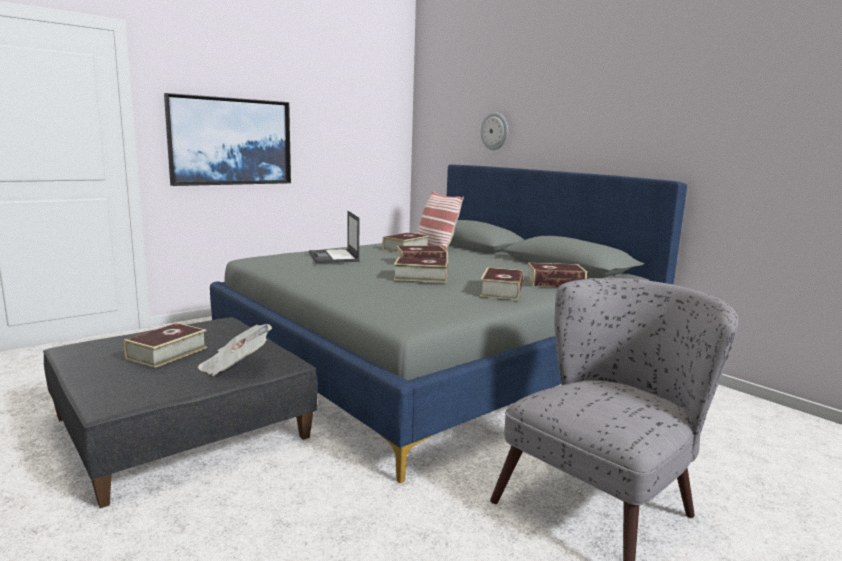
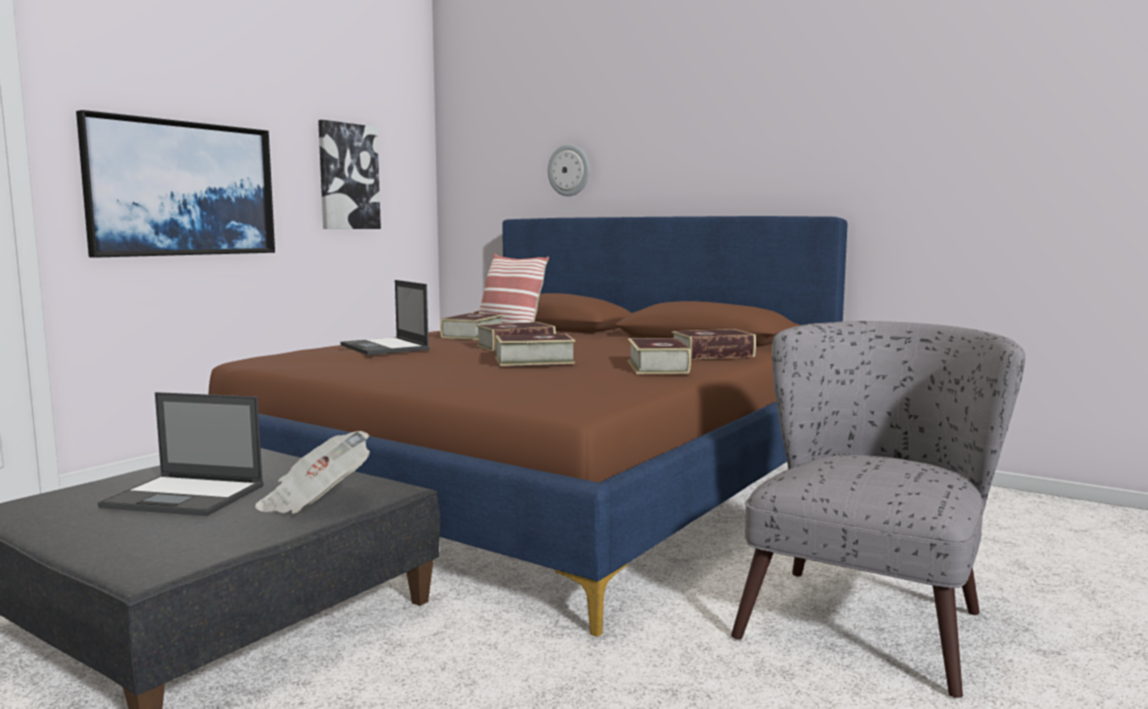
camera: 15 degrees left, 5 degrees down
(167, 353) = (186, 496): book -> laptop
(346, 131) = (348, 176): none -> picture
(434, 356) = (540, 482): grey bed -> brown bed

